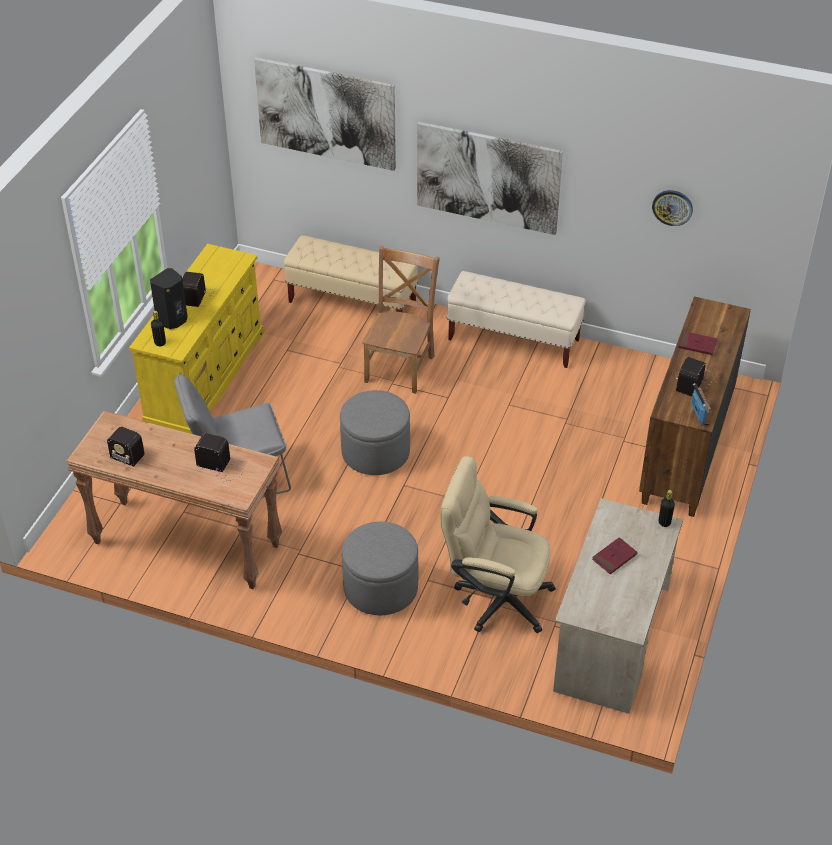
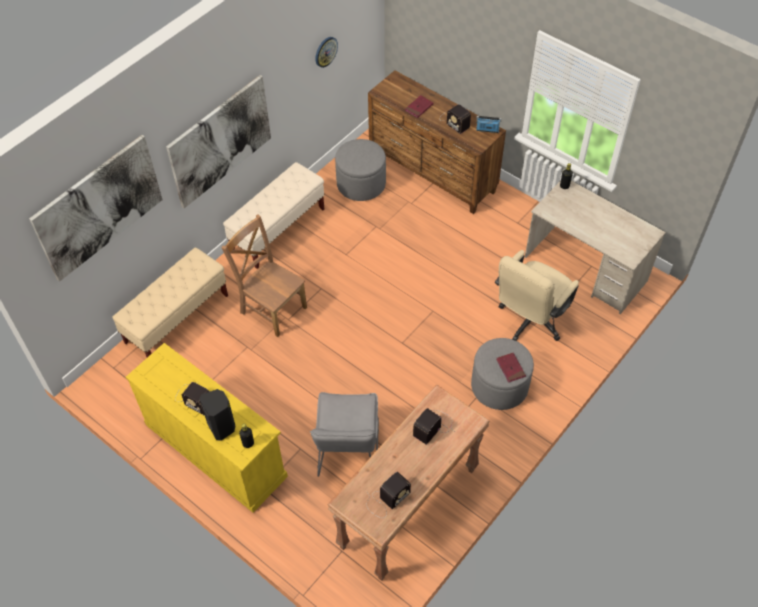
camera: 70 degrees left, 10 degrees up
(375, 452) = (360, 351): grey ottoman -> grey ottoman (361, 184)
(614, 557) = (587, 221): red book -> red book (510, 368)

